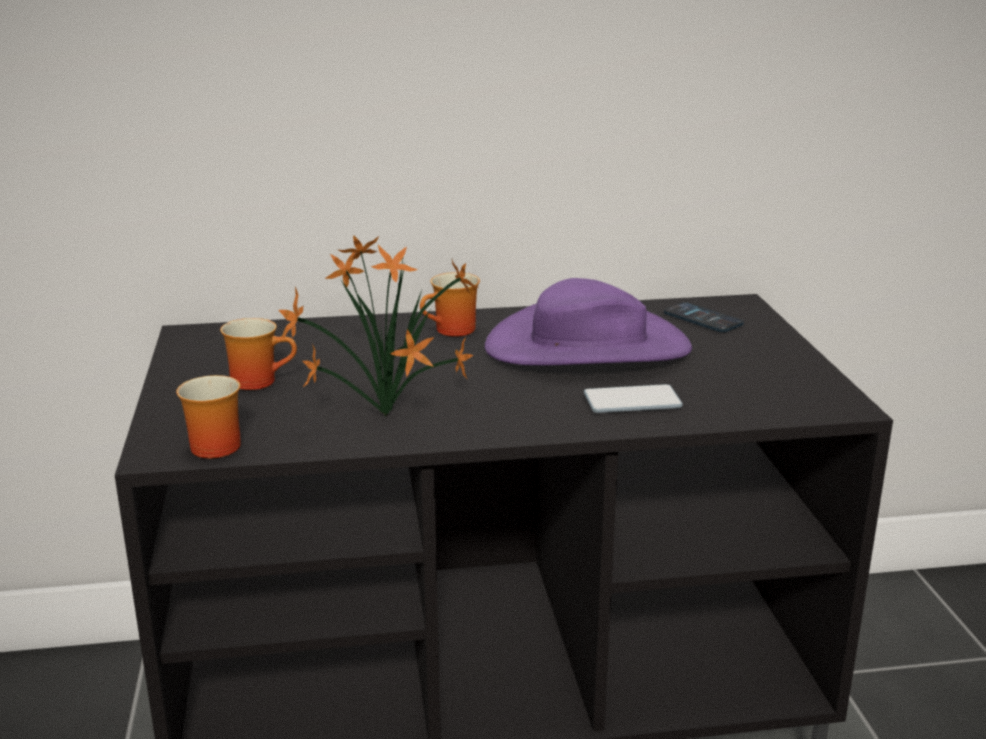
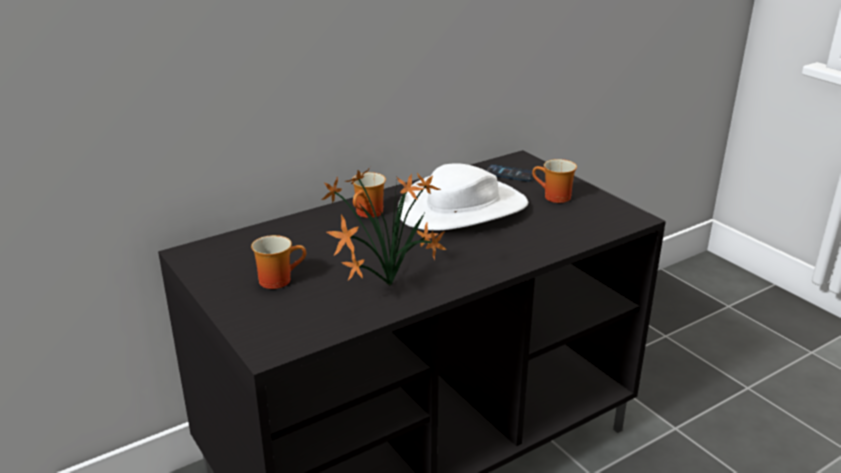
camera: 25 degrees left, 5 degrees up
(209, 446) = (297, 336): mug -> mug (553, 197)
(587, 347) = (463, 208): purple hat -> white hat
(632, 401) = (523, 240): phone -> none

